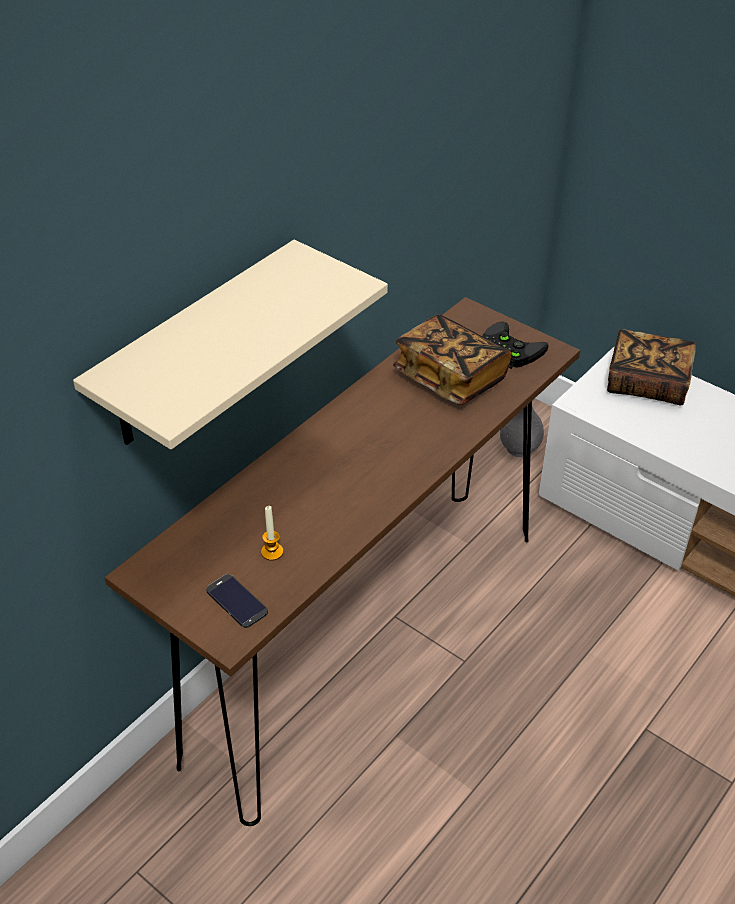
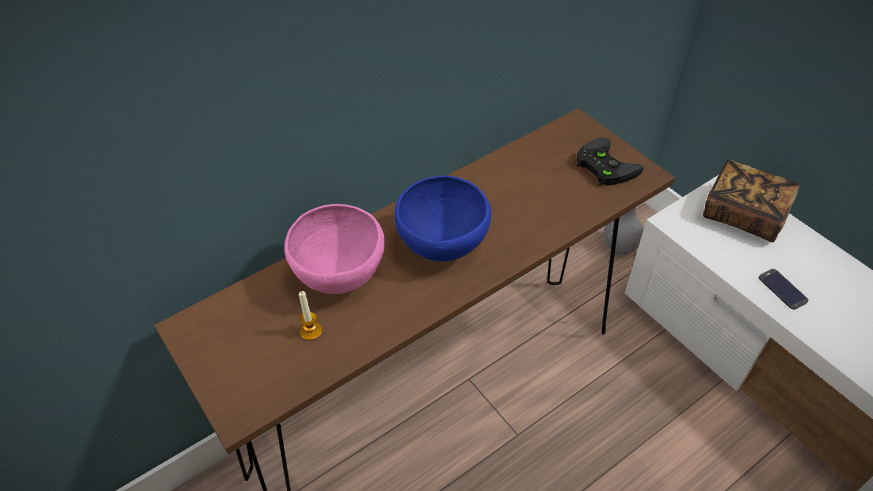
camera: 15 degrees right, 5 degrees up
(197, 347) = (259, 123): beige shelf -> none
(237, 601) = (259, 376): phone -> phone (782, 289)
(280, 497) = (339, 276): none -> pink bowl
(374, 451) = (442, 246): none -> blue bowl
(450, 377) = (539, 184): book -> none

